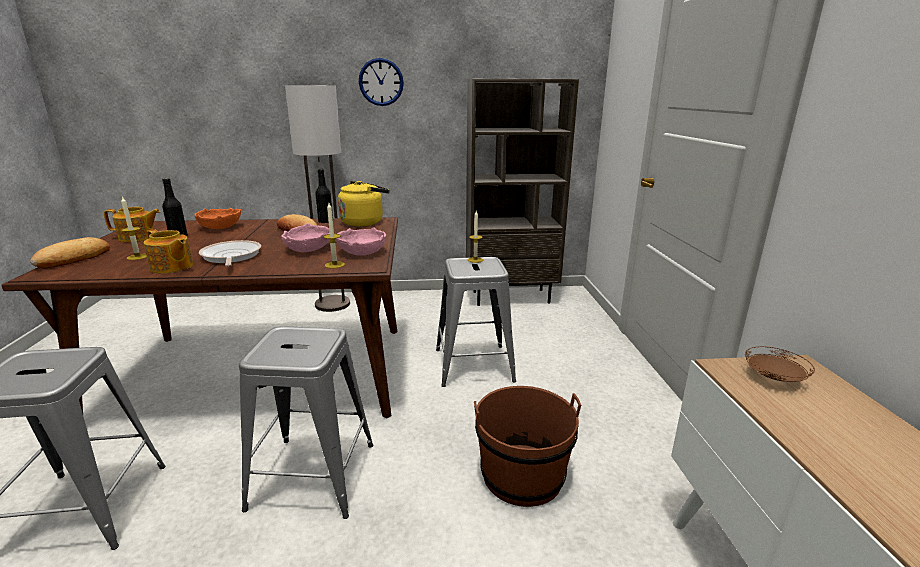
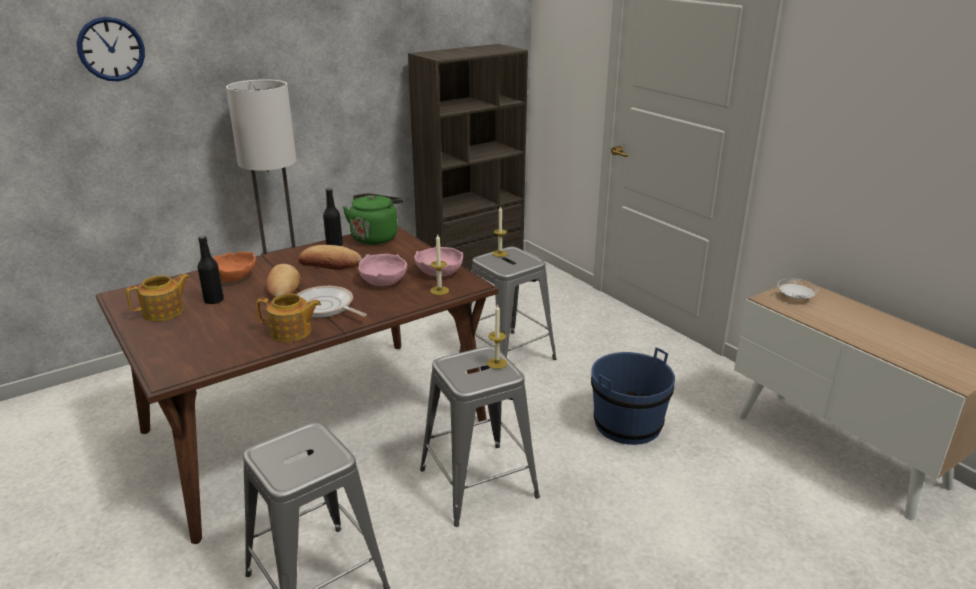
camera: 30 degrees left, 5 degrees up
(74, 258) = (157, 352): bread -> bread (282, 287)
(137, 257) = (226, 332): candle -> candle (497, 363)
(364, 222) = (375, 237): yellow kettle -> green kettle
(381, 82) = (315, 65): wall clock -> wall clock (111, 49)
(522, 476) = (628, 424): brown bucket -> blue bucket
(773, 378) = (795, 298): brown plate -> white plate

